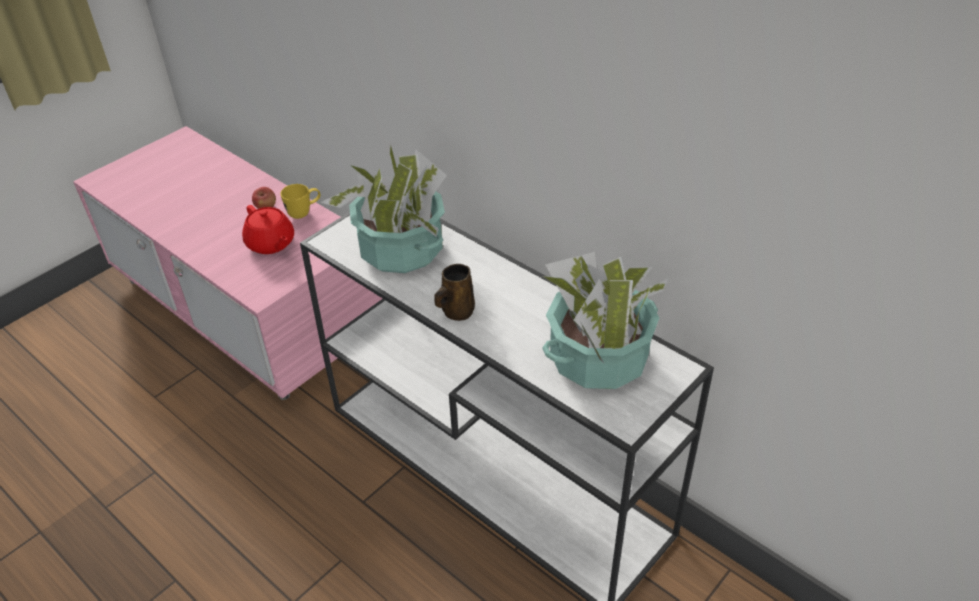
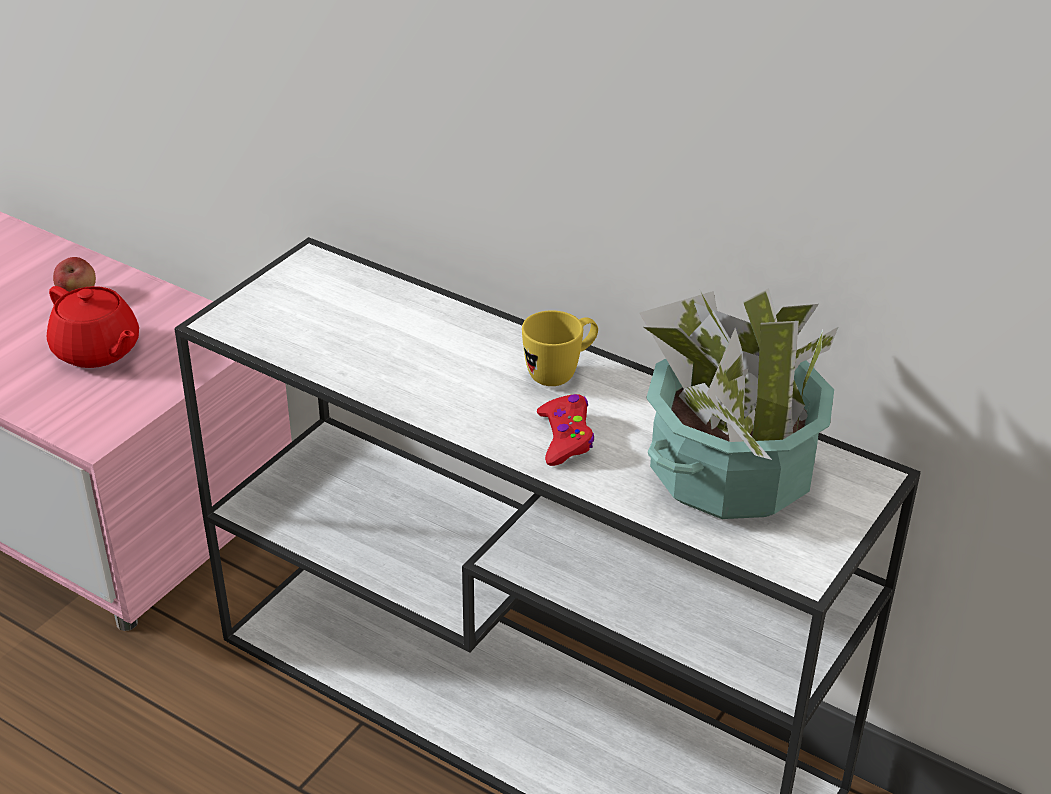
camera: 10 degrees left, 5 degrees down
(304, 213) = (148, 298): yellow mug -> yellow mug (560, 373)
(401, 250) = (357, 329): potted plant -> none
(456, 312) = (474, 418): brown mug -> none
(506, 328) = (565, 437): none -> red game controller

